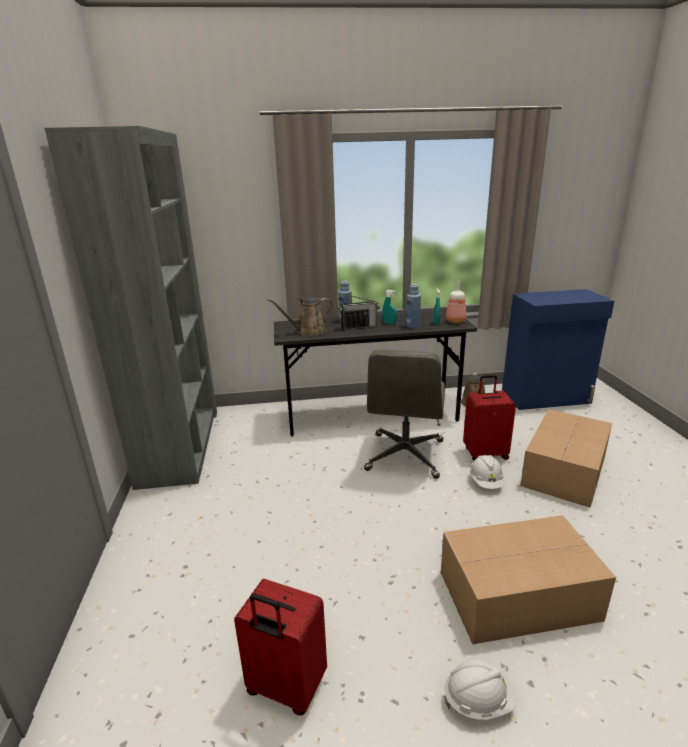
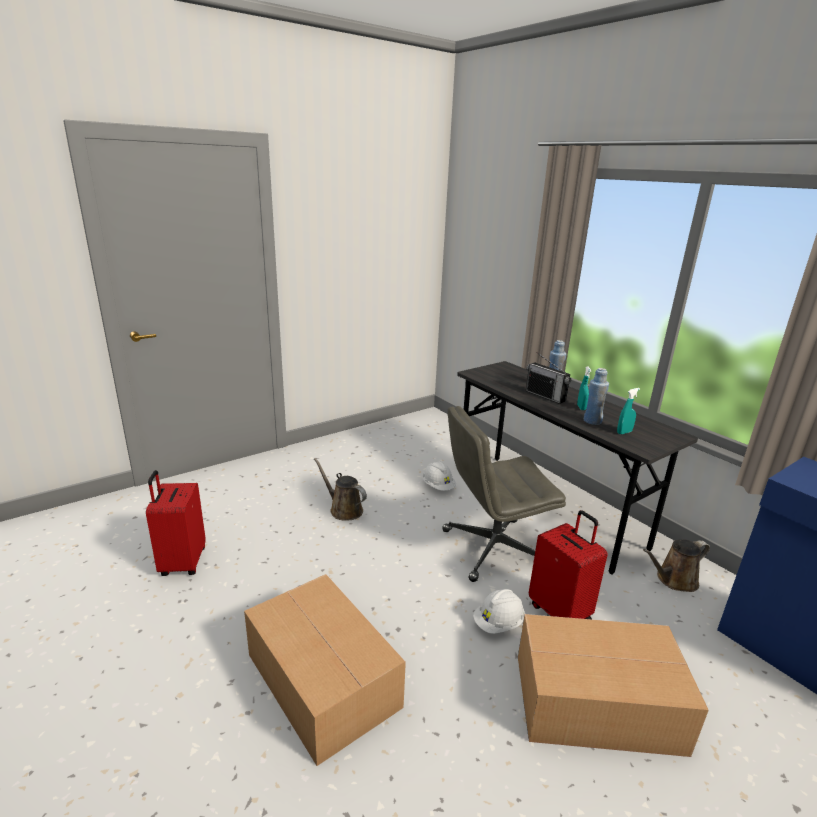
camera: 60 degrees right, 0 degrees up
(180, 446) = (396, 431): grey bookcase -> none
(308, 331) = (500, 378): brown watering can -> brown watering can (343, 509)
(455, 321) = (650, 443): bottle -> none
(478, 701) = (191, 669): white hard hat -> white hard hat (438, 486)

